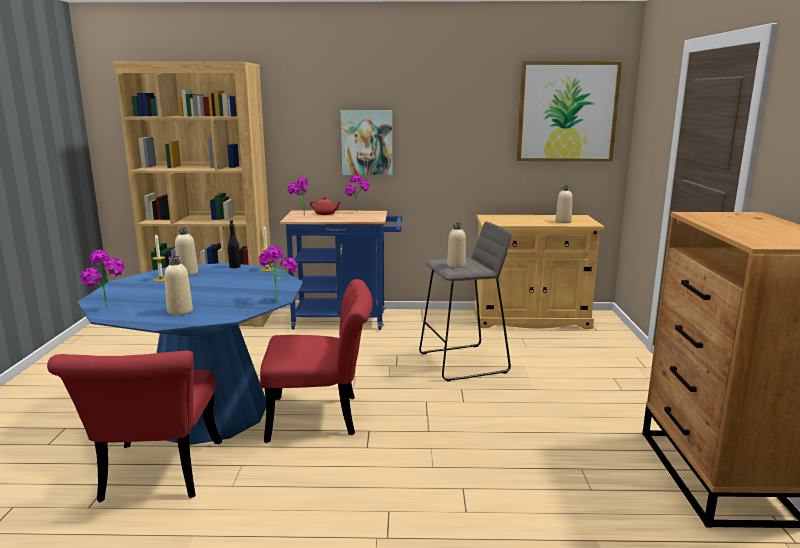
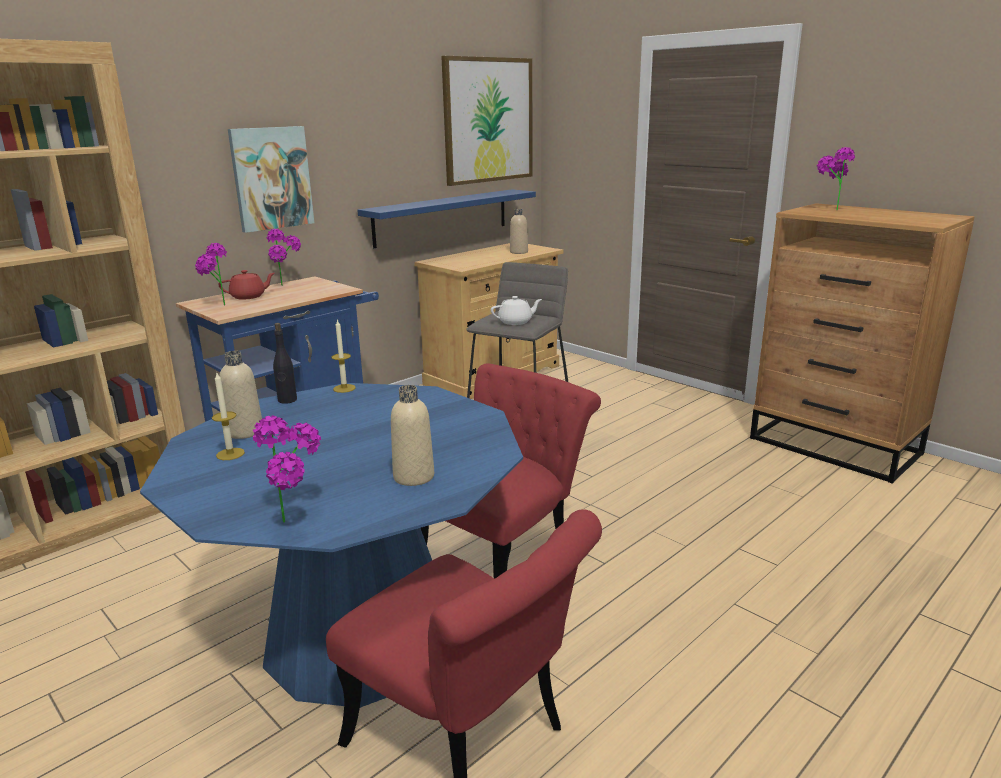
camera: 45 degrees left, 5 degrees up
(278, 300) = (483, 415): potted plant -> potted plant (829, 209)
(456, 265) = (516, 322): beige bottle -> white teapot
(509, 184) = (442, 217): none -> blue shelf

